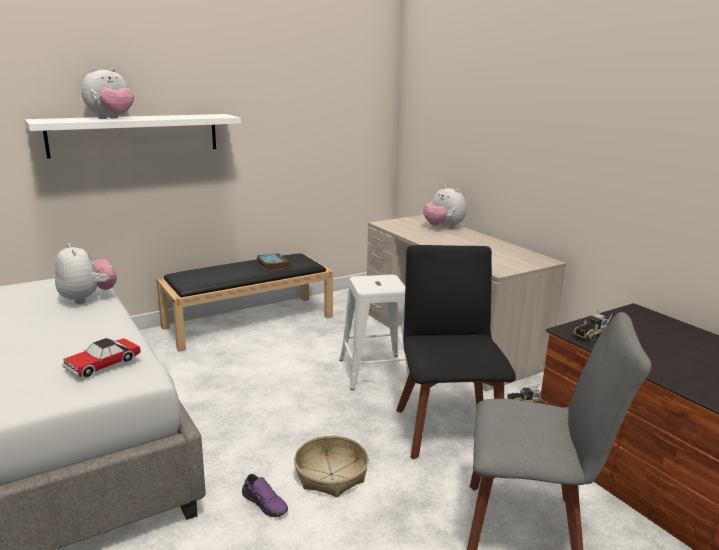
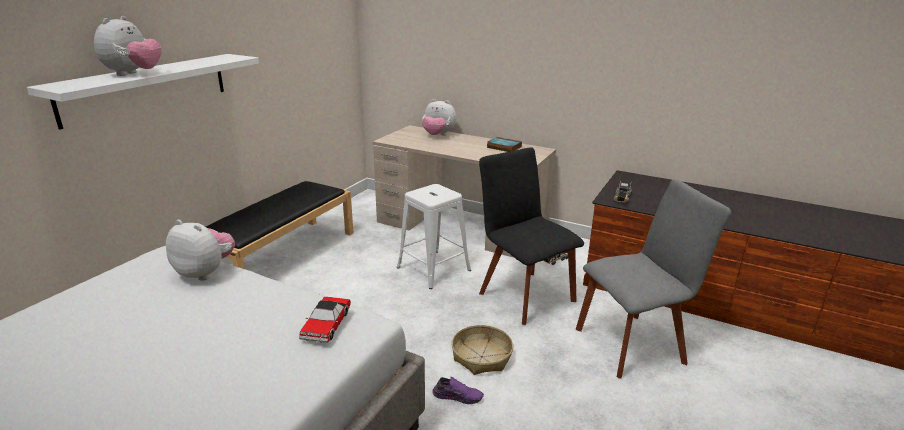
camera: 30 degrees left, 5 degrees up
(272, 264) = (295, 197): book -> book (503, 147)

